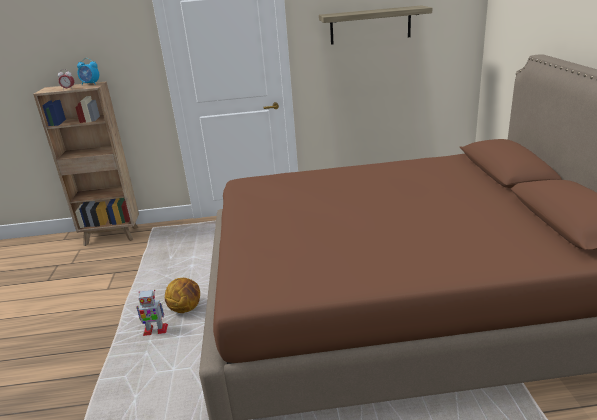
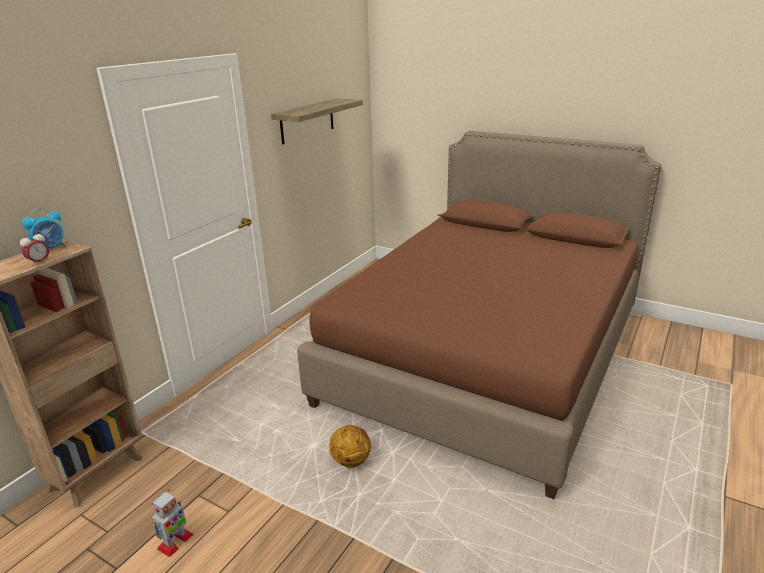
camera: 55 degrees left, 0 degrees up
(155, 330) = (363, 494): toy robot -> toy robot (175, 542)

